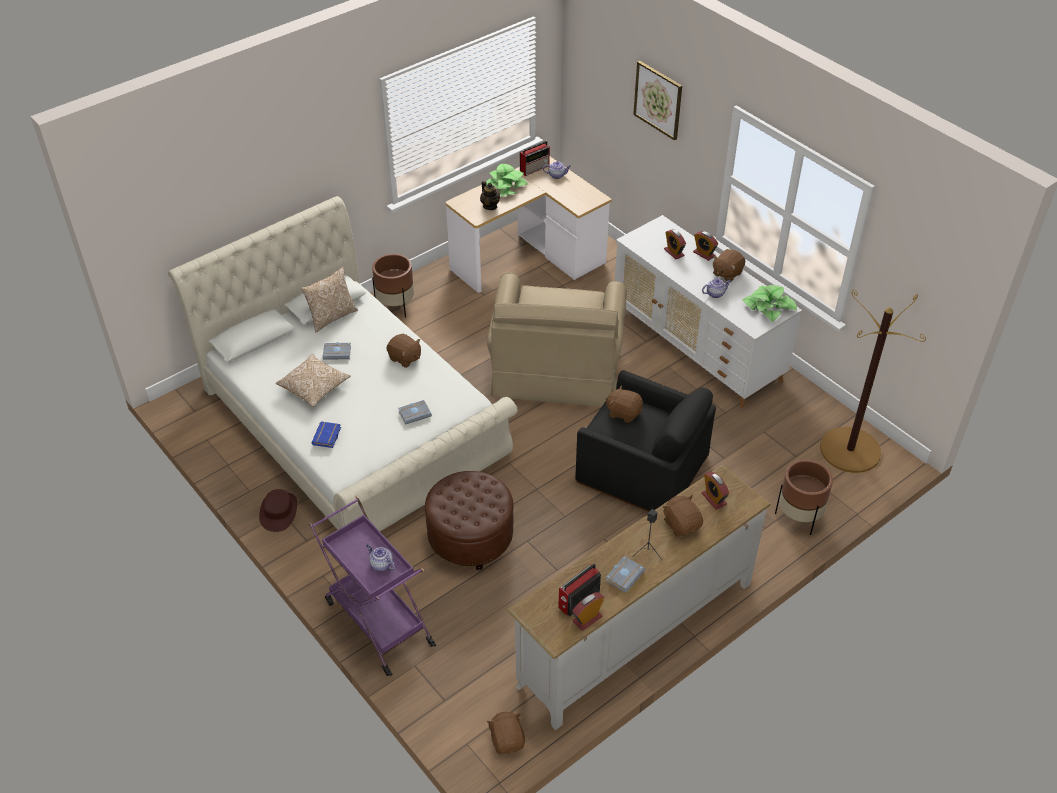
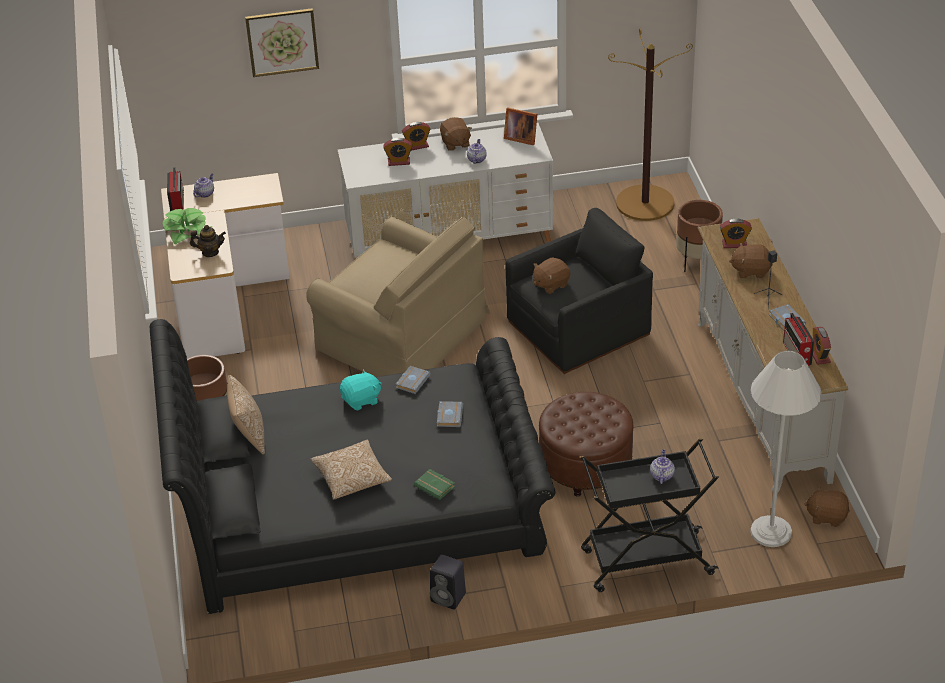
camera: 60 degrees left, 5 degrees down
(279, 512) = (449, 597): brown hat -> black speaker
(327, 437) = (436, 486): blue book -> green book
(337, 352) = (311, 446): grey book -> grey book (412, 381)
(353, 420) = (358, 503): beige bed -> black bed
(378, 623) = (646, 562): purple cart -> black cart
(381, 564) = (661, 475): teapot -> teapot turned 120 degrees clockwise
(405, 358) = (361, 400): brown plush toy -> turquoise plush toy
(463, 702) = (771, 532): none -> white floor lamp
(769, 307) = (520, 138): potted plant -> picture frame

